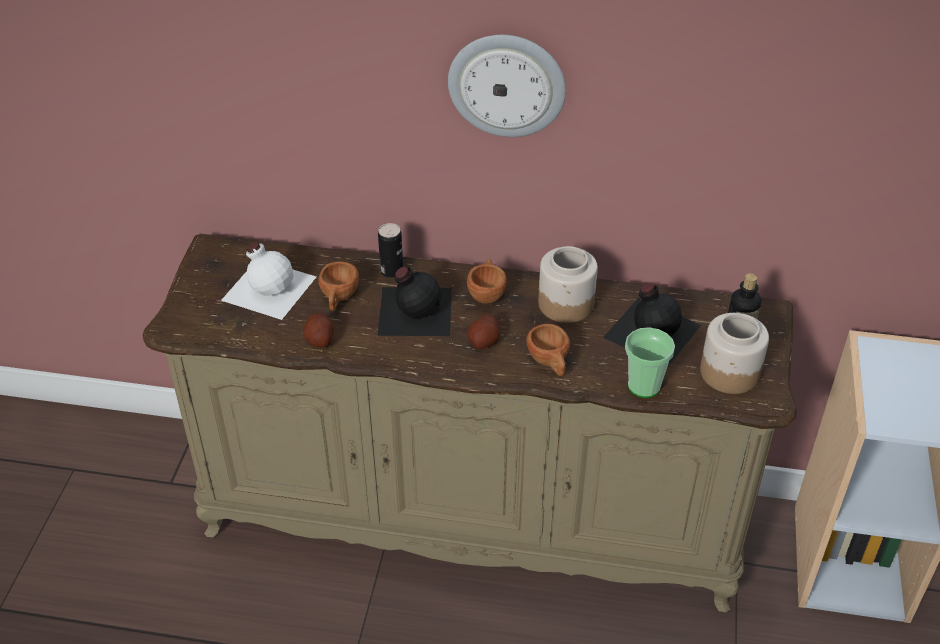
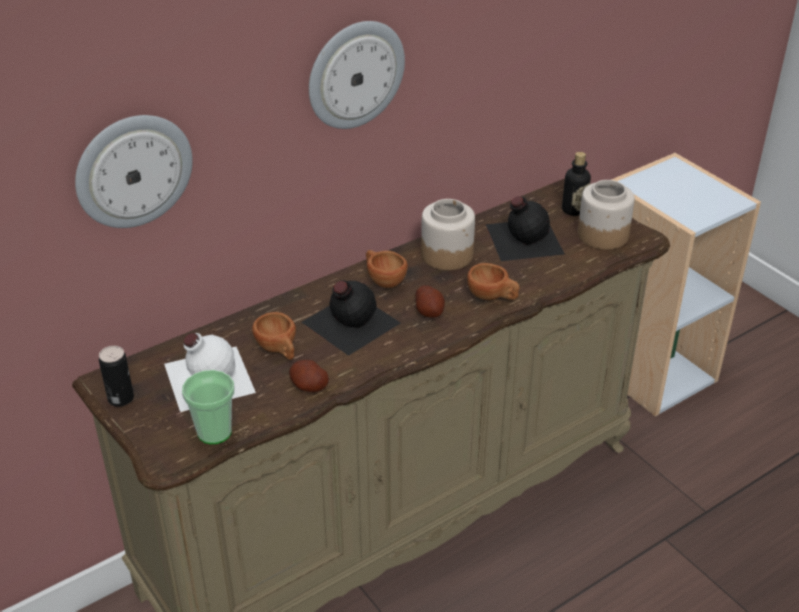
camera: 45 degrees left, 5 degrees down
(265, 84) = (133, 170): none -> wall clock
(392, 271) = (291, 307): can -> can (121, 398)
(644, 386) = (568, 273): cup -> cup (214, 432)

